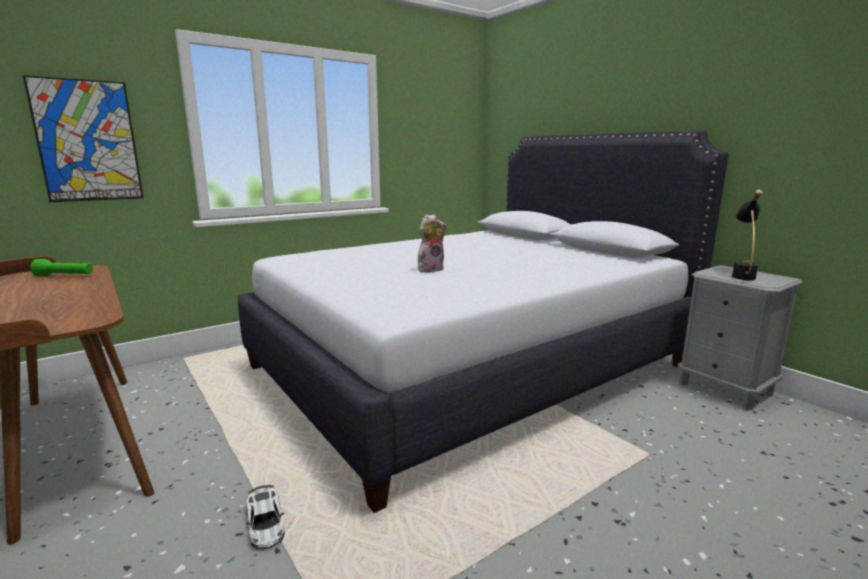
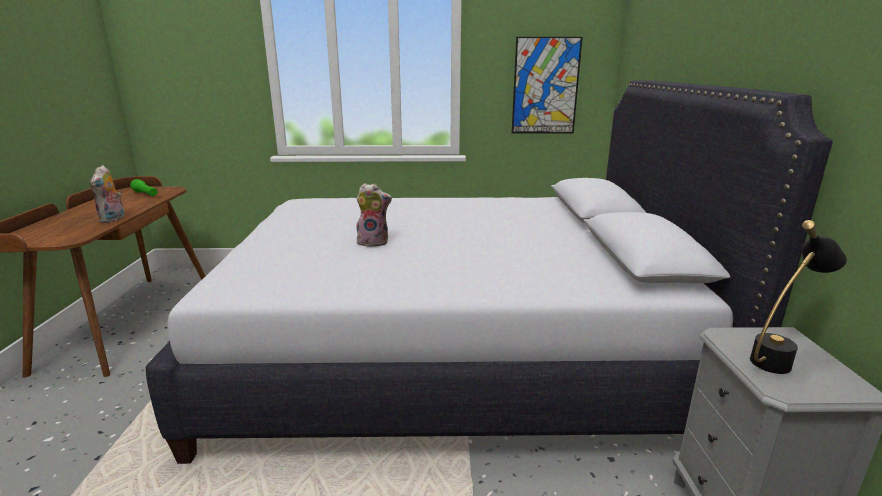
camera: 35 degrees right, 5 degrees up
(87, 141) = (195, 87): picture -> picture (545, 86)
(97, 298) = (113, 219): none -> plush toy
(265, 523) = (121, 432): toy car -> none

